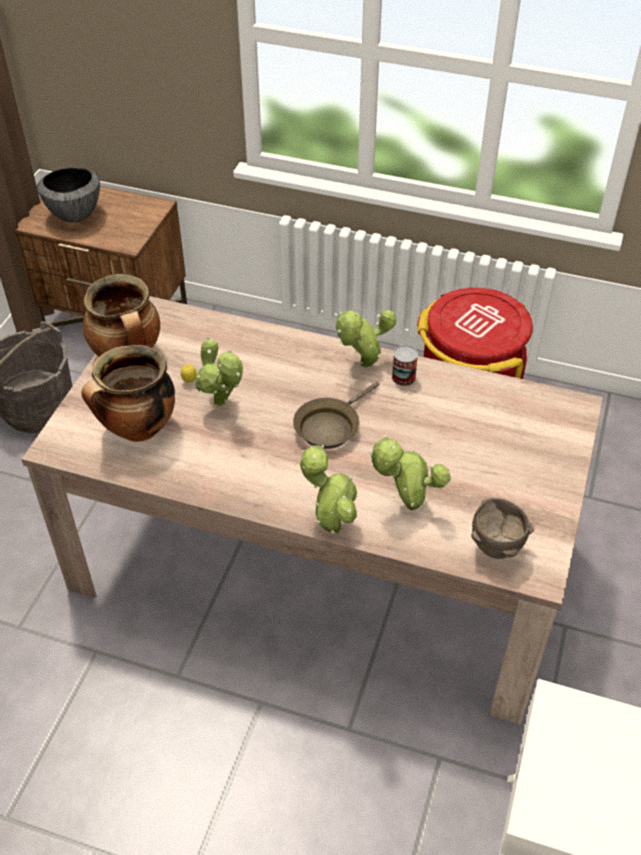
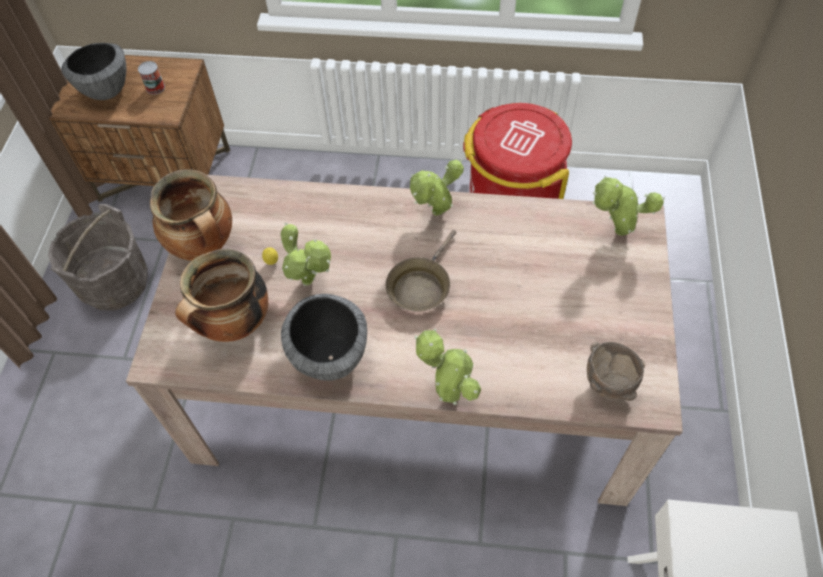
camera: 10 degrees left, 10 degrees up
(222, 473) = (330, 358): none -> bowl
(403, 377) = (476, 220): can -> can (155, 87)
(406, 505) = (514, 357): potted plant -> potted plant (615, 232)

